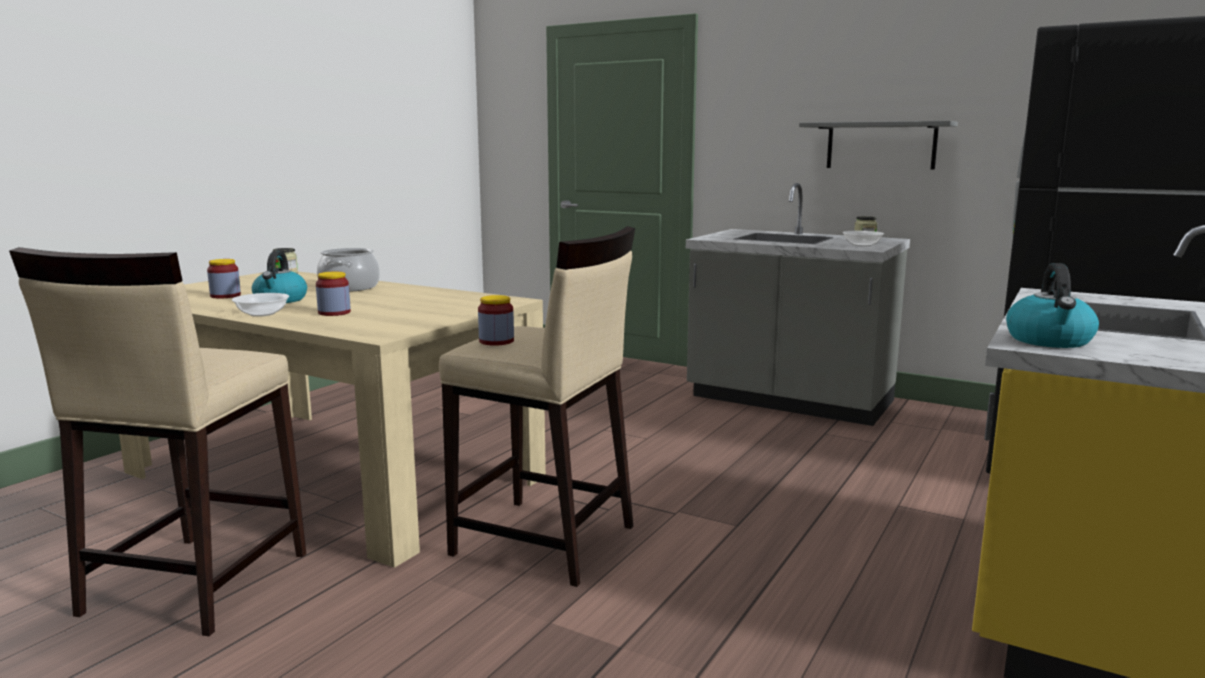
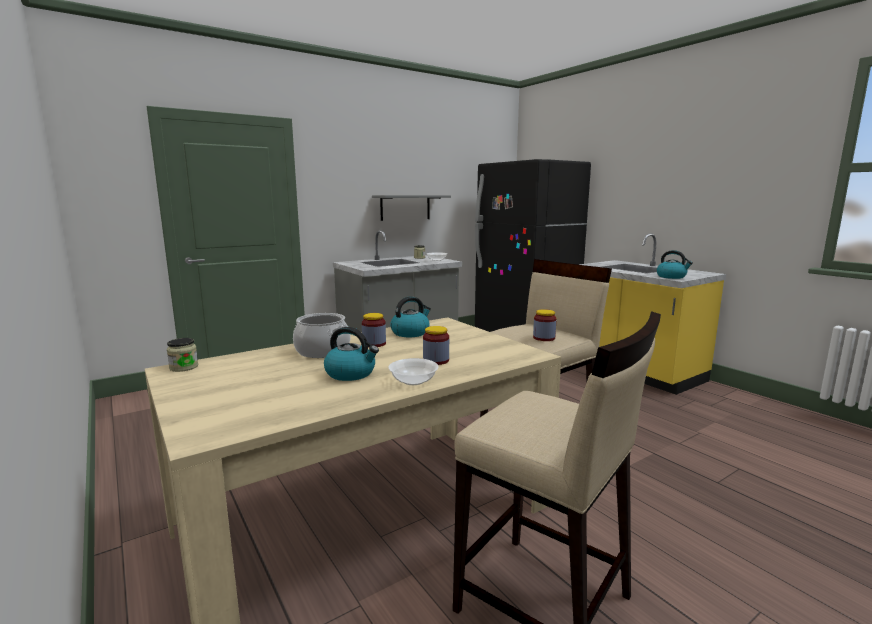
camera: 65 degrees left, 0 degrees up
(225, 296) = (288, 392): jar -> jar (374, 344)
(444, 297) = (410, 333): none -> kettle

